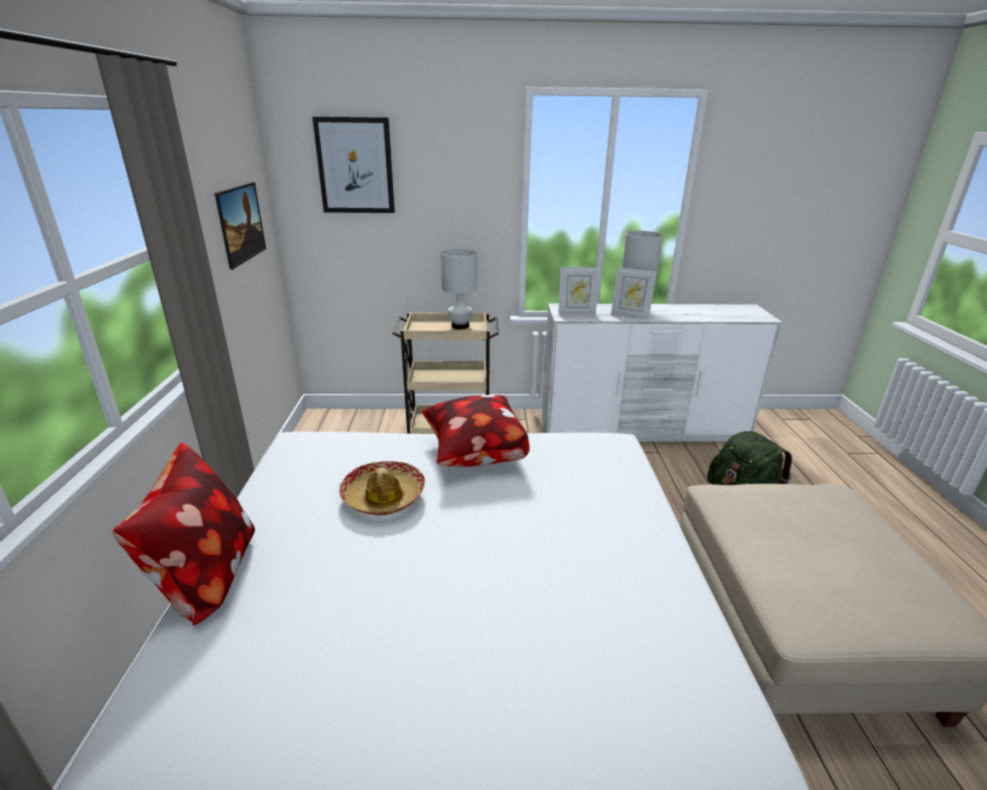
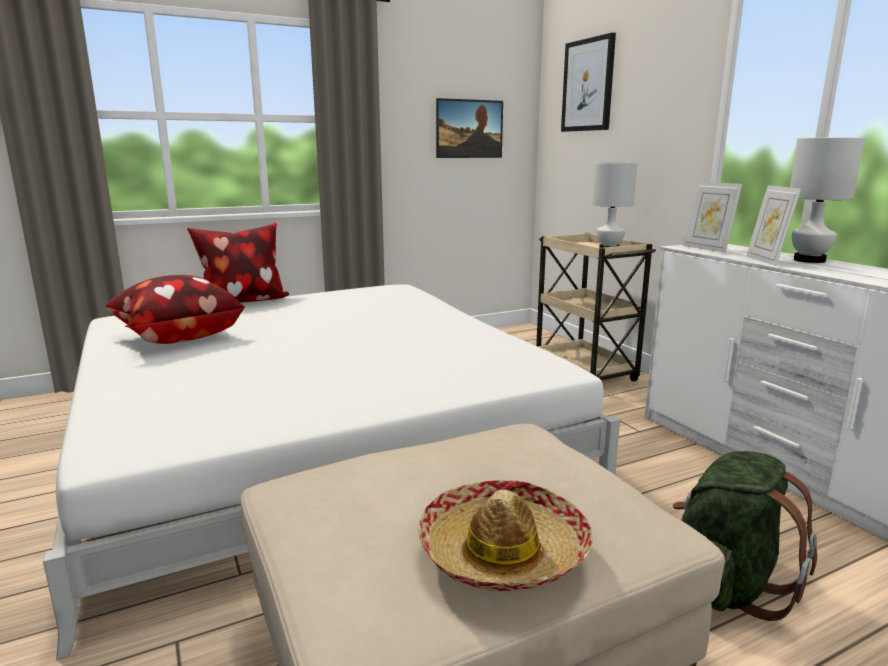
camera: 65 degrees right, 10 degrees down
(383, 496) = (351, 313): hat -> hat (503, 551)
(473, 456) = (445, 327): pillow -> pillow (177, 338)

